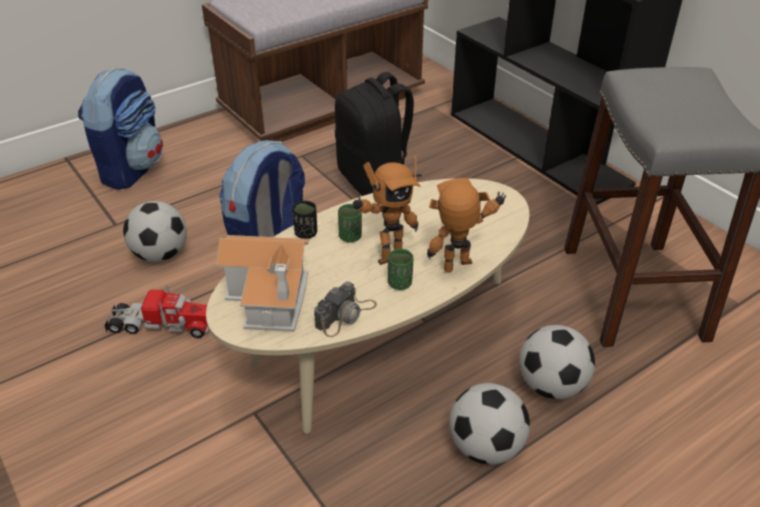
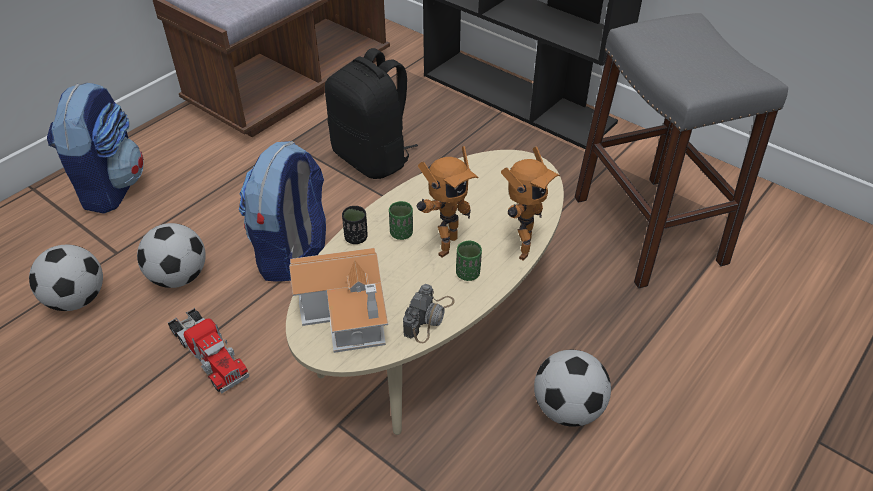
camera: 15 degrees left, 5 degrees up
(161, 325) = (208, 354): toy truck -> toy truck turned 60 degrees clockwise
(461, 270) = (519, 248): toy robot -> toy robot turned 150 degrees clockwise
(551, 386) = (606, 335): football -> football (77, 299)

